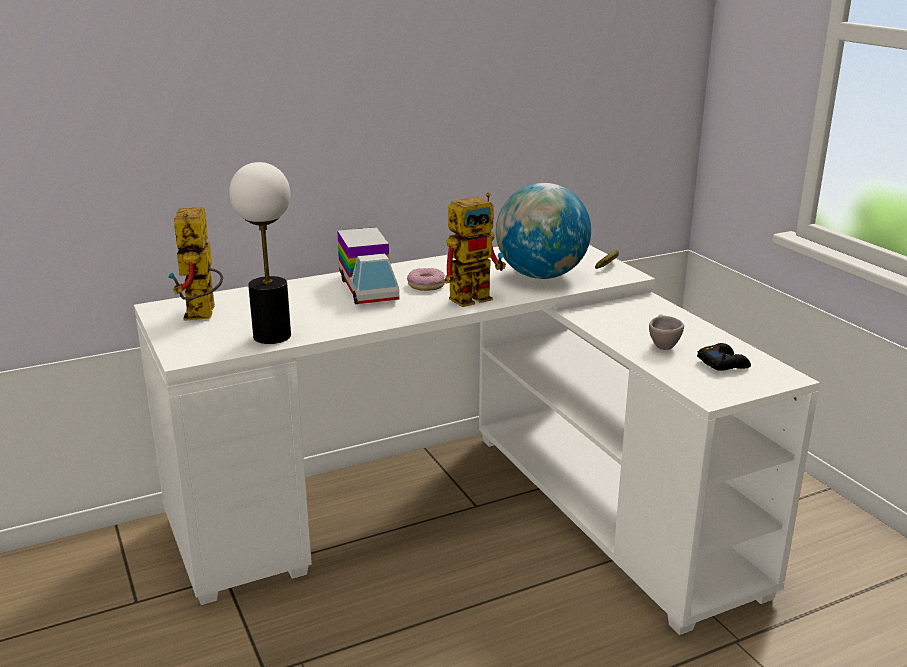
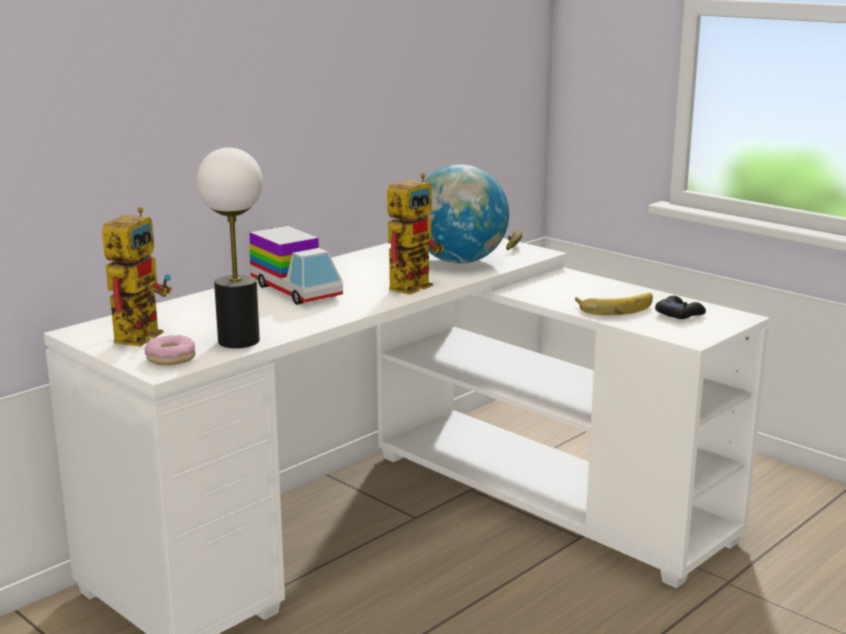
camera: 20 degrees left, 5 degrees down
(203, 316) = (140, 333): toy robot -> toy robot turned 135 degrees counterclockwise
(426, 285) = (353, 281): donut -> donut (171, 358)
(662, 345) = (614, 307): beige cup -> banana

